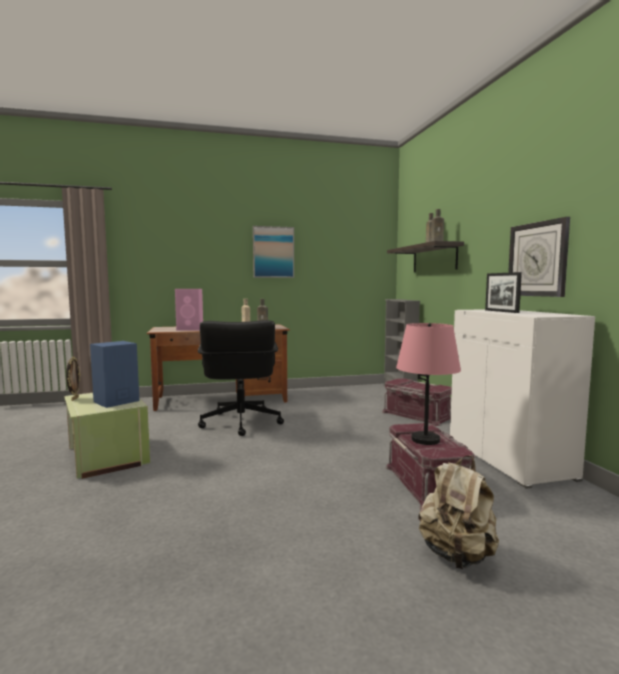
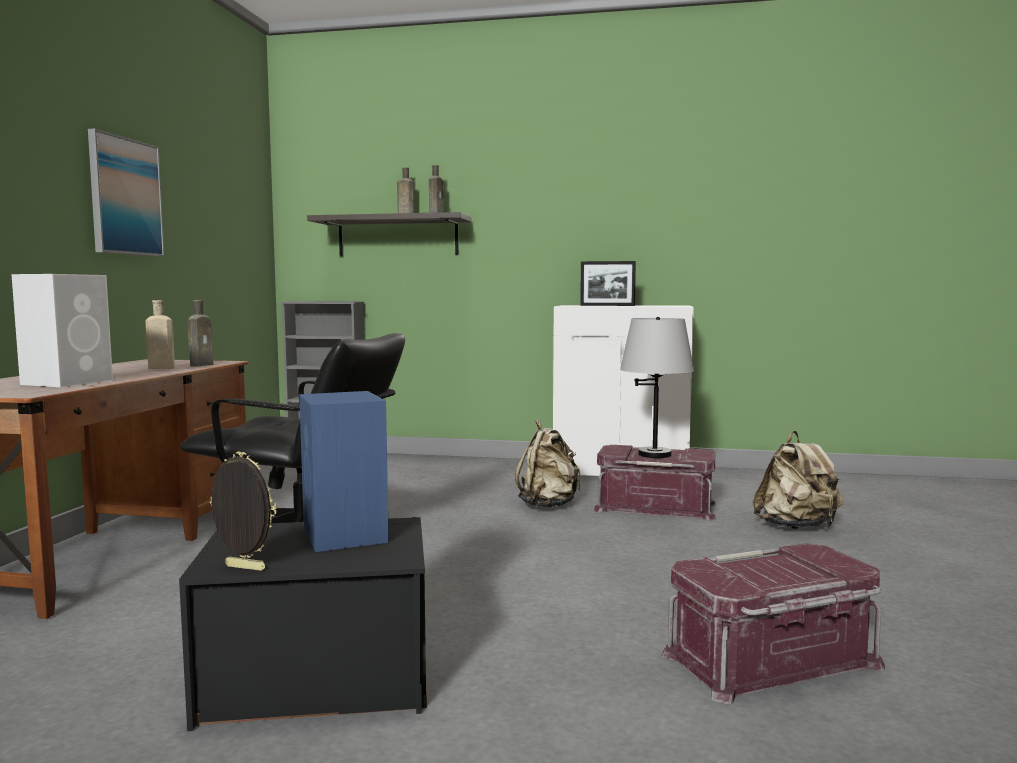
camera: 65 degrees left, 0 degrees up
(106, 456) = (318, 681): green storage box -> black storage box
(190, 329) = (69, 382): pink speaker -> white speaker
(379, 452) = (548, 505): none -> beige backpack
(416, 415) = (446, 469): red storage box -> red storage box (773, 661)
(426, 440) = (655, 454): pink table lamp -> grey table lamp
(537, 259) = (608, 247): wall clock -> none

